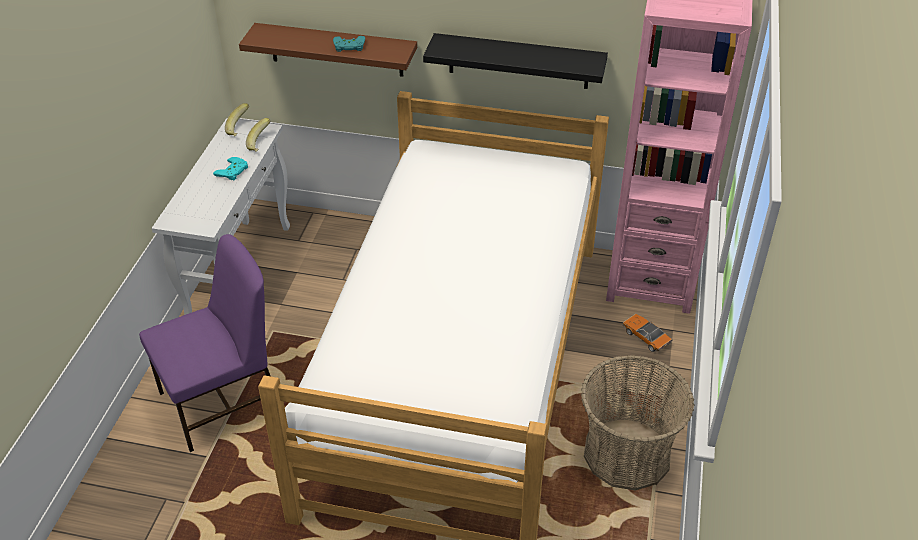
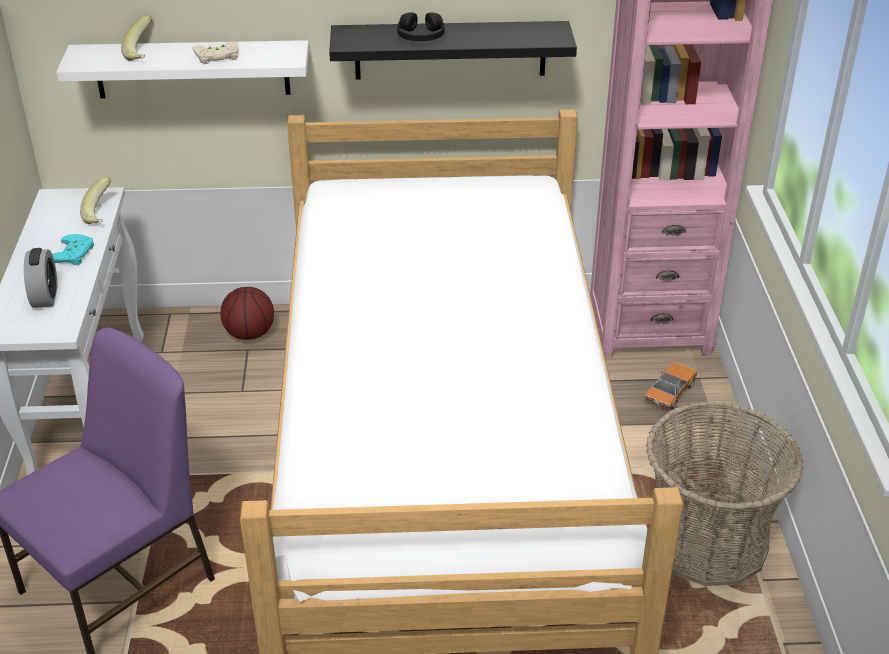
camera: 15 degrees left, 5 degrees down
(205, 200) = (45, 296): none -> alarm clock
(240, 129) = (64, 200): banana -> banana (143, 53)
(336, 50) = (192, 69): brown shelf -> white shelf
(349, 46) = (217, 57): turquoise game controller -> beige game controller
(362, 237) = (250, 334): none -> basketball
(492, 52) = (420, 36): none -> black headphones
(646, 337) = (670, 392): toy car -> toy car turned 90 degrees clockwise

